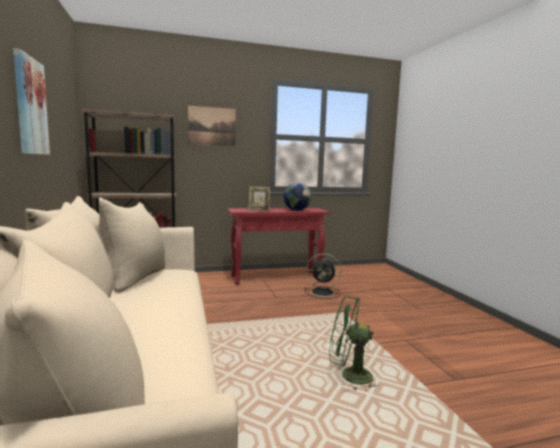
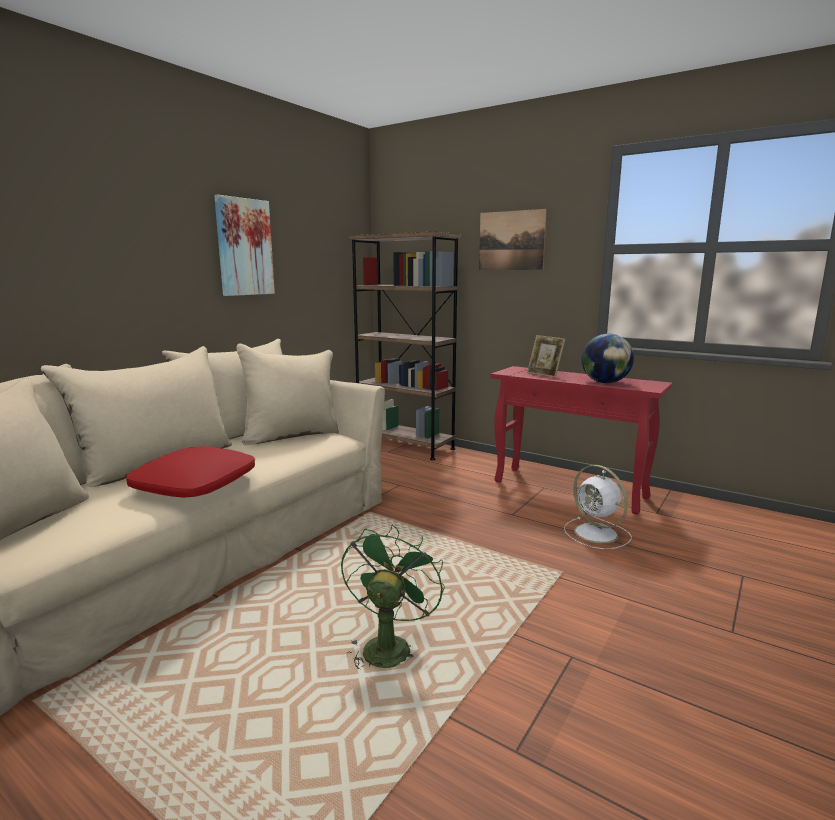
camera: 50 degrees right, 5 degrees up
(168, 326) = (194, 485): none -> red pillow
(323, 292) = (597, 534): black fan -> white fan
(349, 376) = (388, 644): green fan -> green fan turned 45 degrees clockwise

